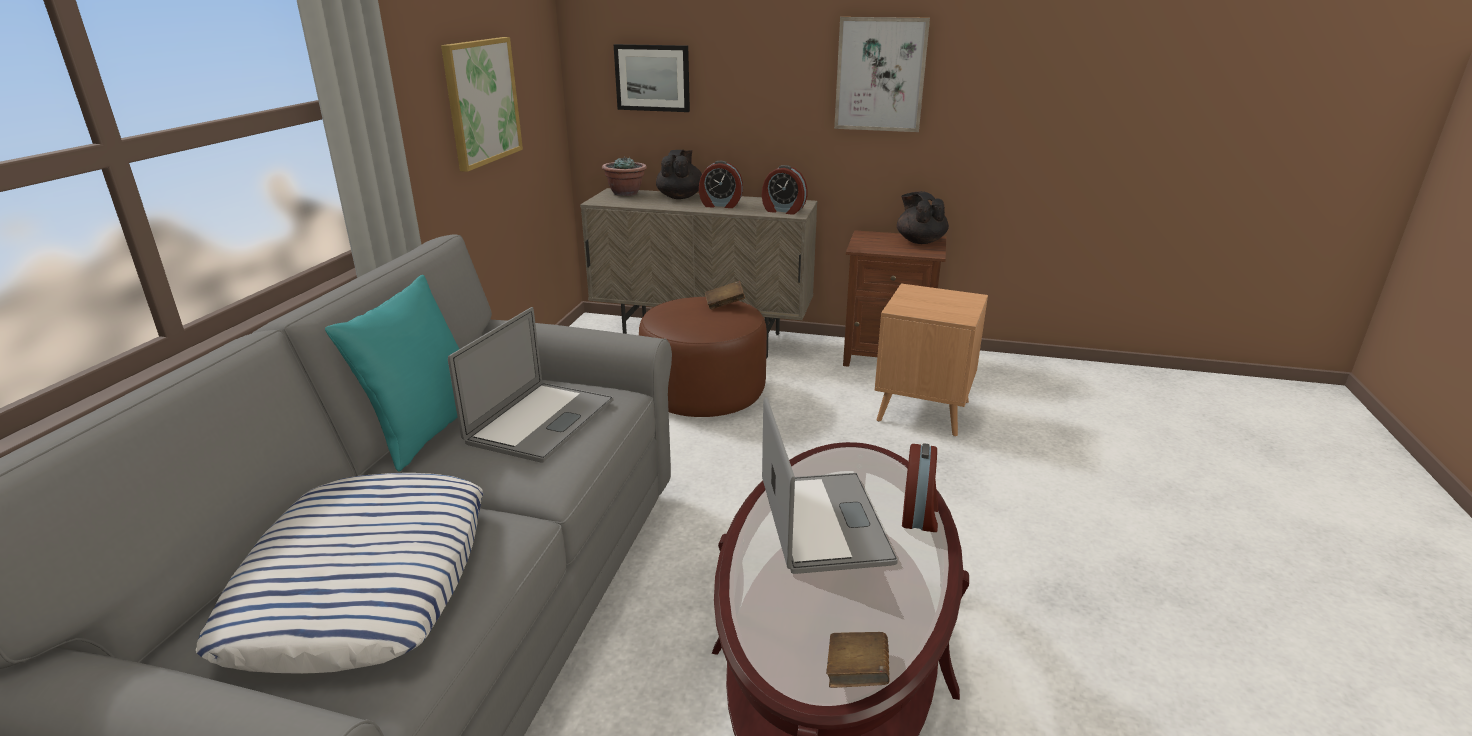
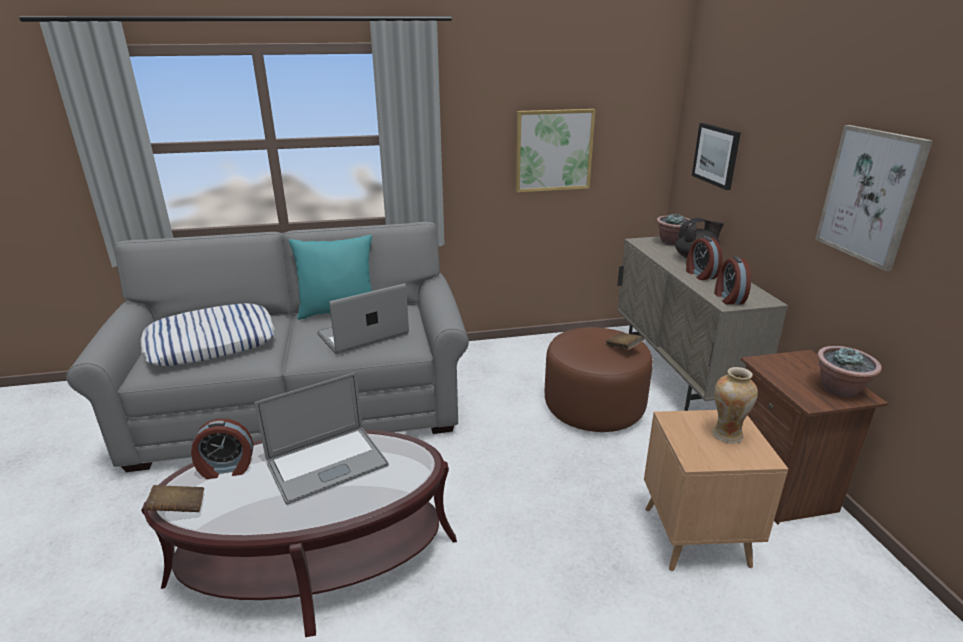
camera: 65 degrees right, 0 degrees up
(541, 421) = (363, 334): laptop -> laptop turned 150 degrees clockwise
(920, 241) = (840, 389): black teapot -> potted plant
(920, 515) = (352, 506): alarm clock -> alarm clock (226, 468)
(934, 298) = (727, 435): none -> vase

